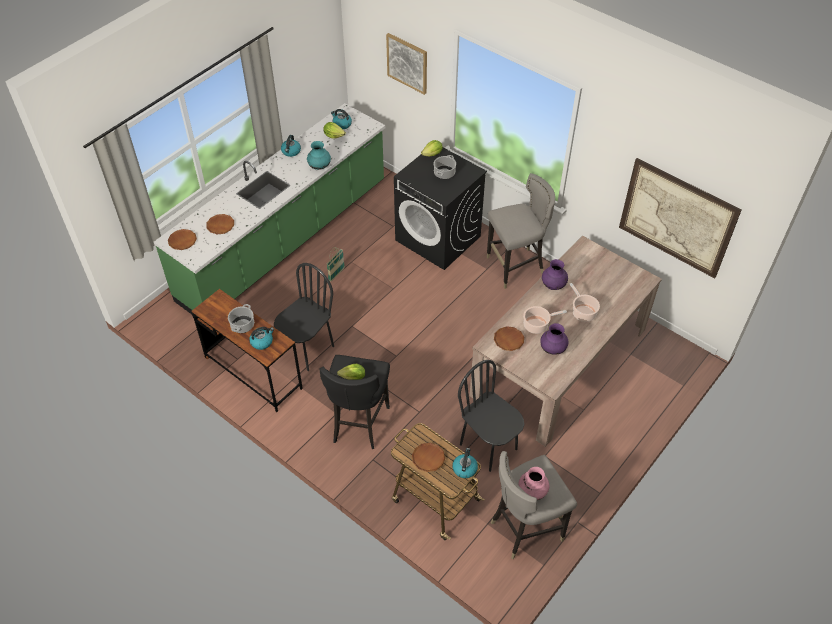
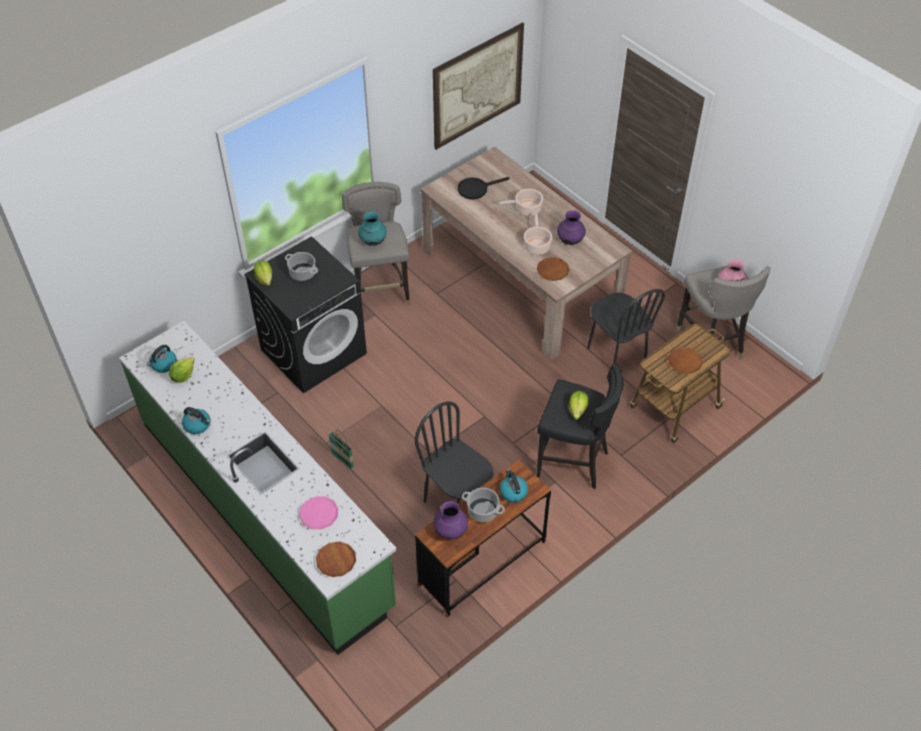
camera: 80 degrees left, 0 degrees up
(220, 225) = (319, 514): brown plate -> pink plate
(319, 166) = (240, 396): turquoise vase -> turquoise vase (373, 241)
(407, 63) = (165, 232): picture -> none
(464, 468) = (698, 335): kettle -> none
(488, 446) = (616, 354): black chair -> black chair turned 90 degrees counterclockwise
(553, 285) = (486, 223): purple vase -> purple vase (451, 531)
(596, 273) = (476, 189): none -> black frying pan

